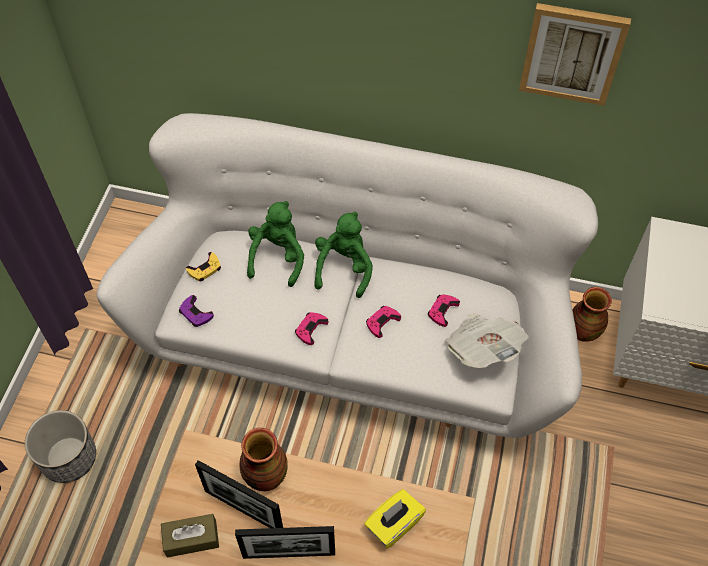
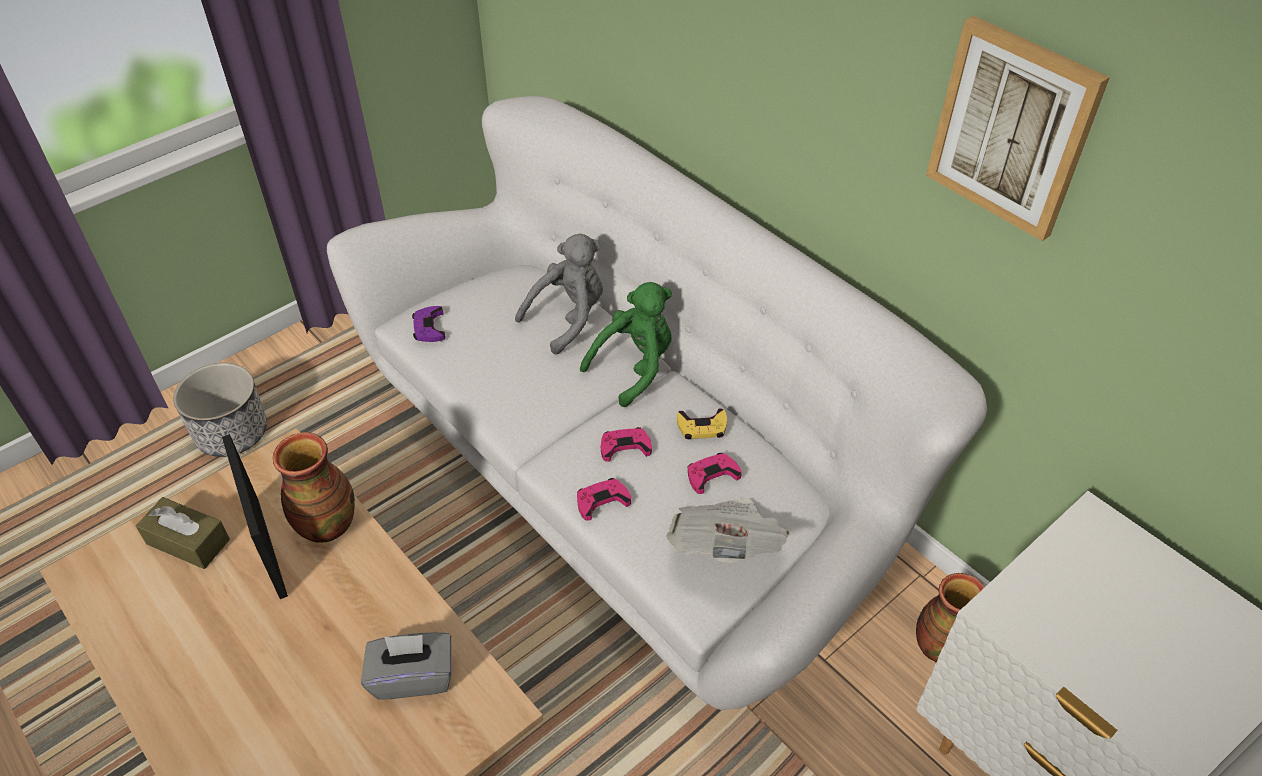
camera: 35 degrees right, 10 degrees down
(205, 269) = (480, 291): yellow game controller -> yellow game controller (702, 427)
(278, 257) = (568, 318): green plush toy -> grey plush toy
(289, 554) = (266, 628): picture frame -> none
(311, 329) = (535, 409): pink game controller -> pink game controller (602, 501)
(393, 524) = (413, 676): yellow tissue box -> grey tissue box

